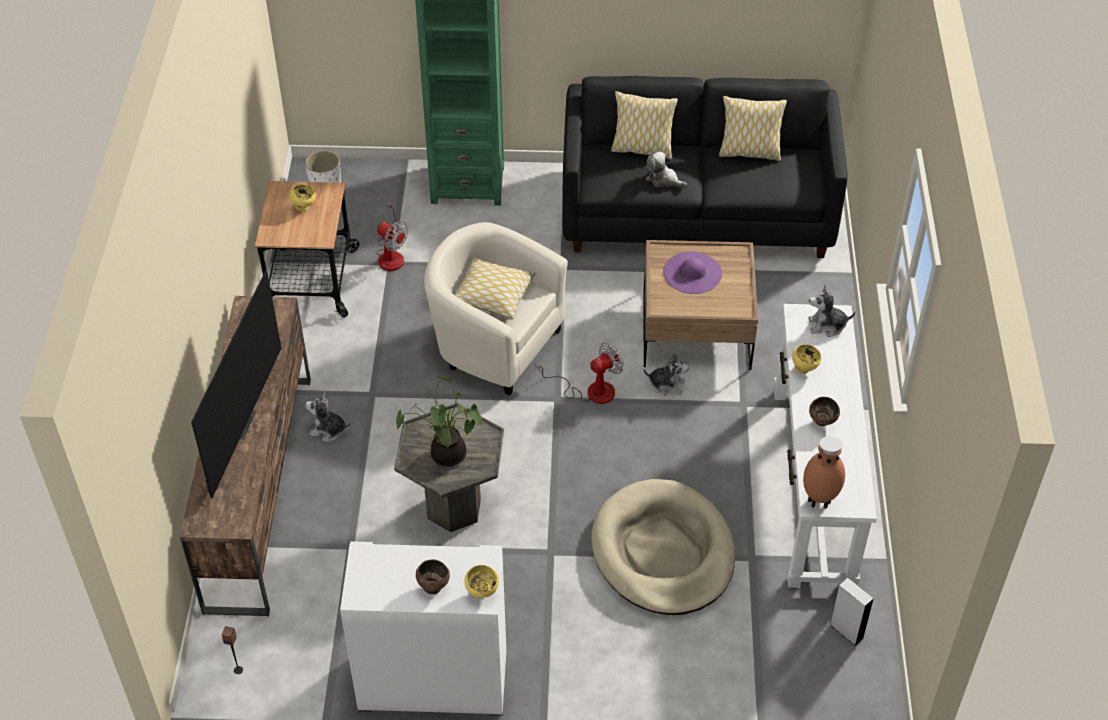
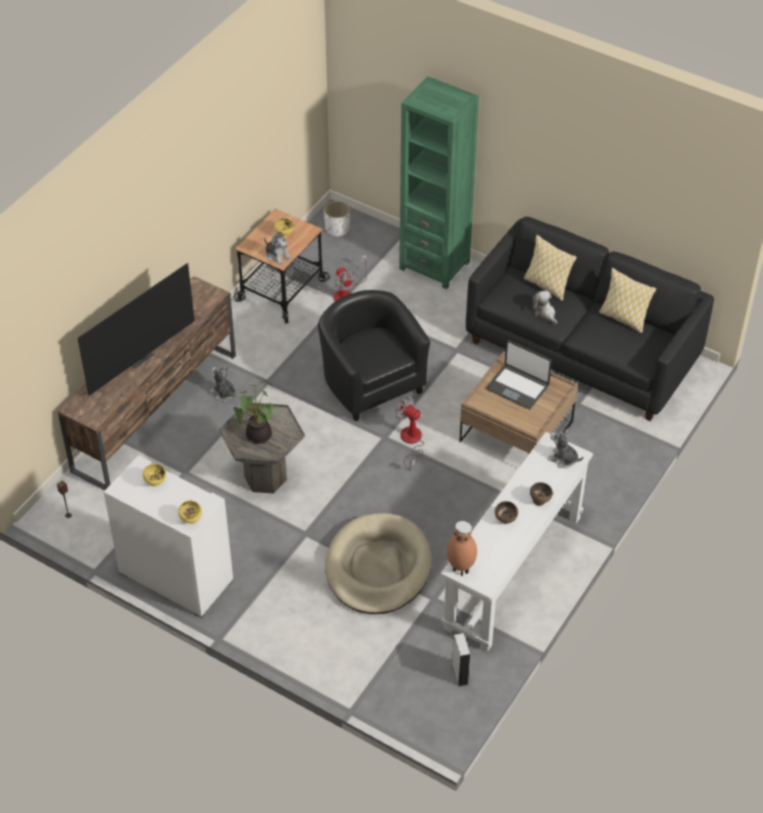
camera: 30 degrees right, 0 degrees up
(433, 586) = (165, 503): brown bowl -> brown bowl (539, 501)
(492, 296) = (370, 346): pillow -> none
(494, 344) = (370, 383): beige armchair -> black armchair
(590, 391) = (411, 442): fan -> fan turned 135 degrees counterclockwise
(666, 385) = (466, 460): plush toy -> plush toy (277, 256)
(692, 273) = (518, 387): purple hat -> laptop
(804, 368) = (523, 480): yellow bowl -> yellow bowl (155, 483)

